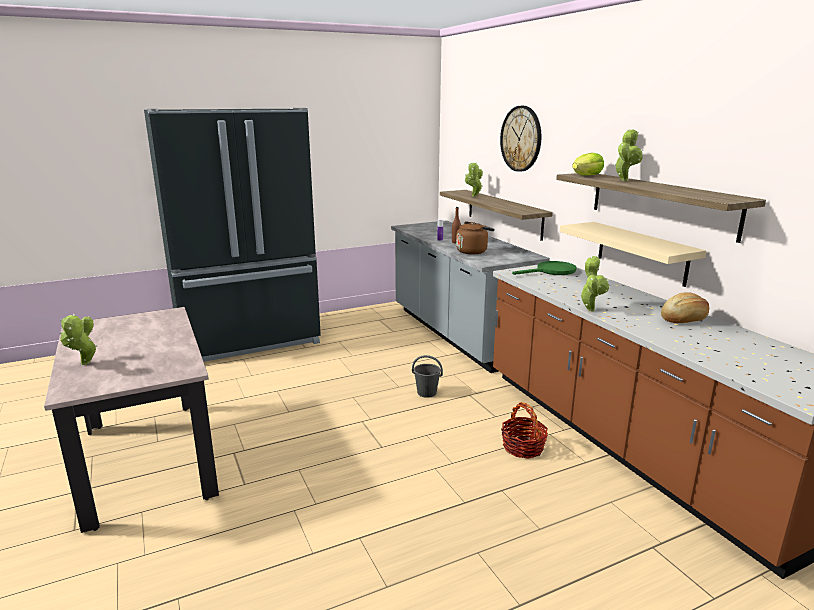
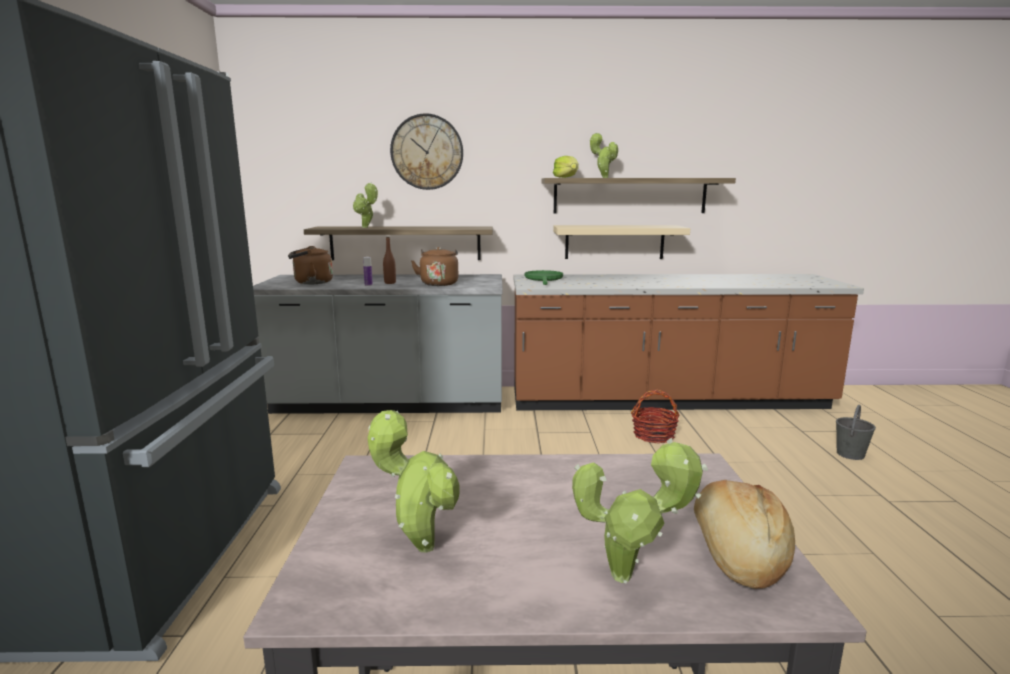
camera: 65 degrees left, 5 degrees down
(426, 393) = (513, 451): grey bucket -> grey bucket (850, 454)
(428, 230) = (311, 283): none -> brown kettle
(590, 309) = (658, 286): potted plant -> potted plant (419, 545)
(684, 319) = (695, 277): bread -> bread (736, 553)

